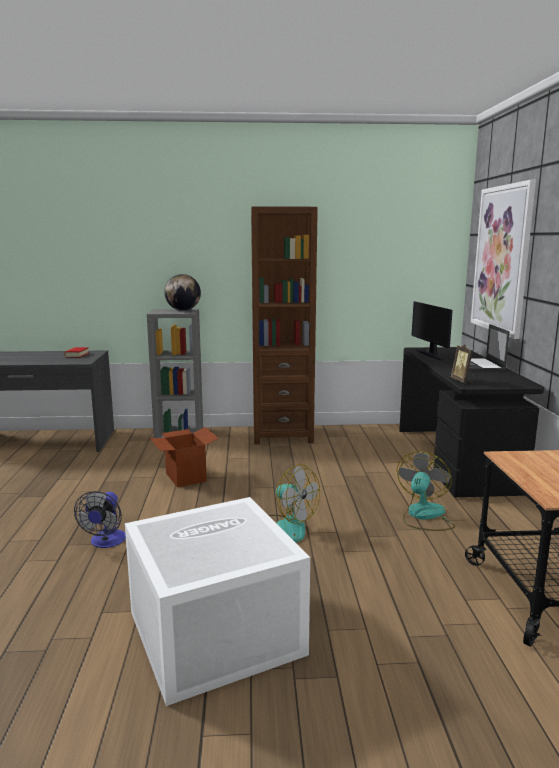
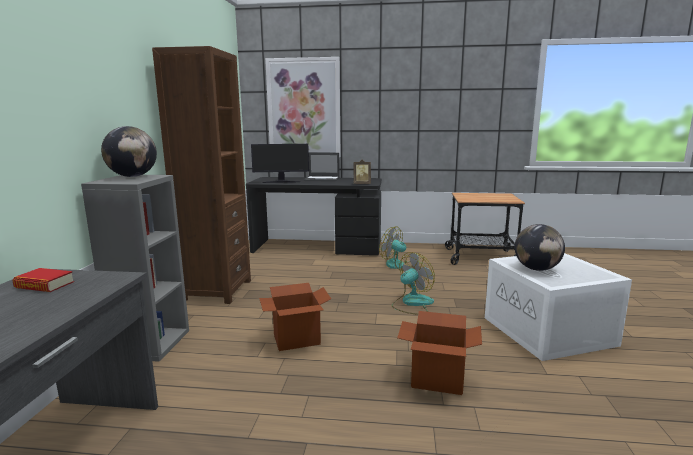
camera: 80 degrees left, 0 degrees up
(106, 542) = (437, 380): fan -> cardboard box
(205, 524) = (536, 269): none -> globe

